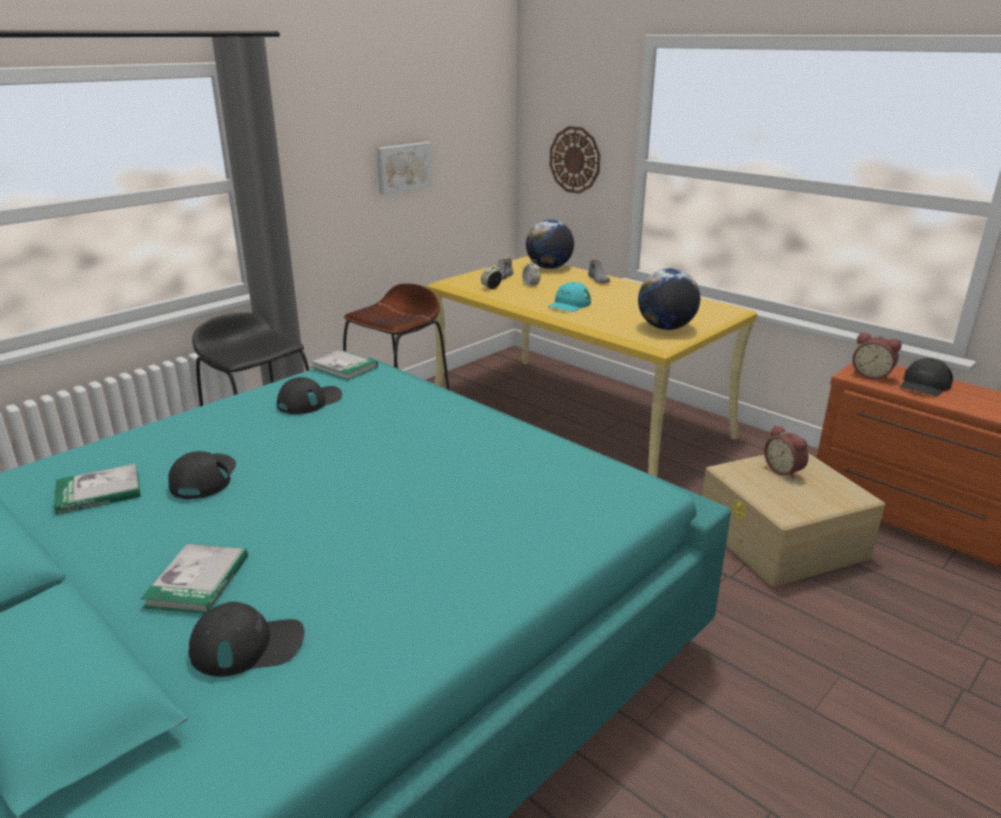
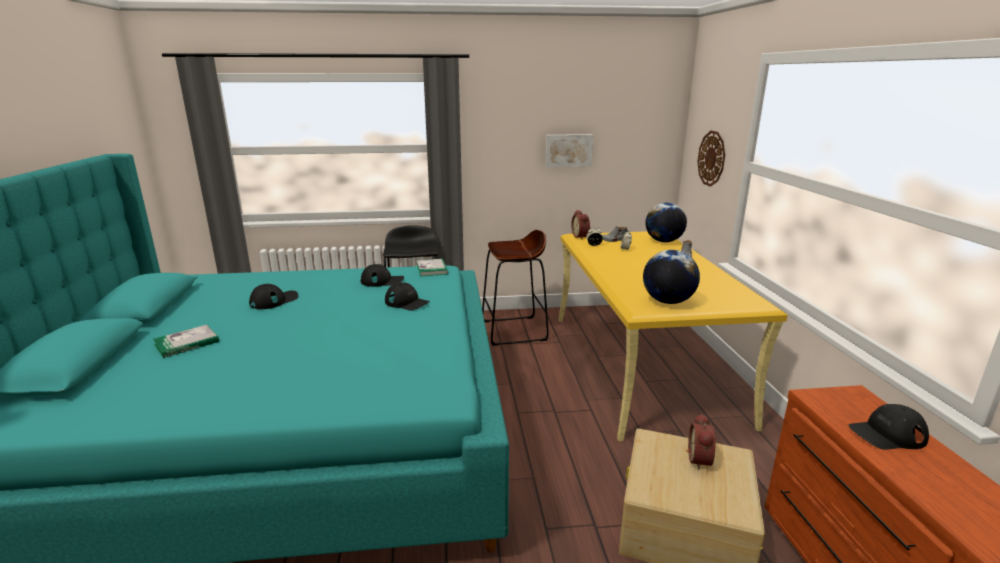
camera: 40 degrees right, 5 degrees down
(99, 492) = (234, 292): book -> none
(248, 645) = (147, 378): black cap -> black cap (407, 302)
(569, 304) = (626, 267): turquoise cap -> none
(871, 375) = (837, 403): alarm clock -> alarm clock (581, 236)

